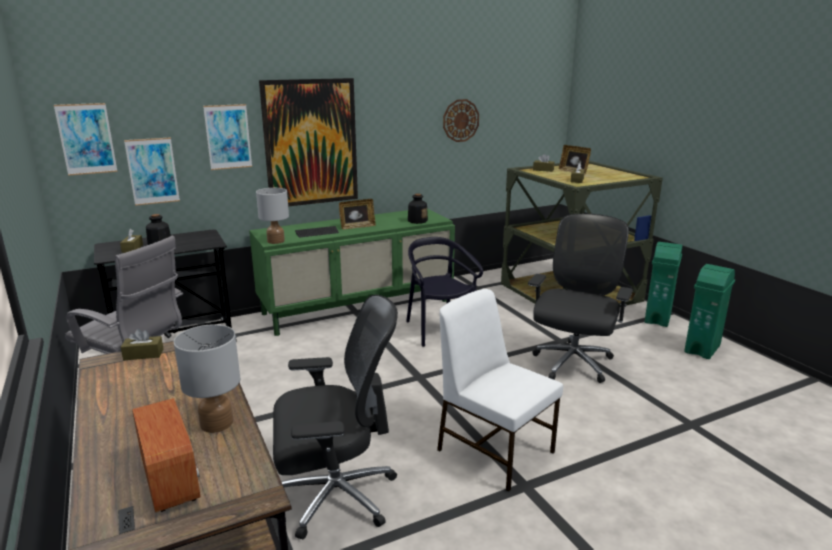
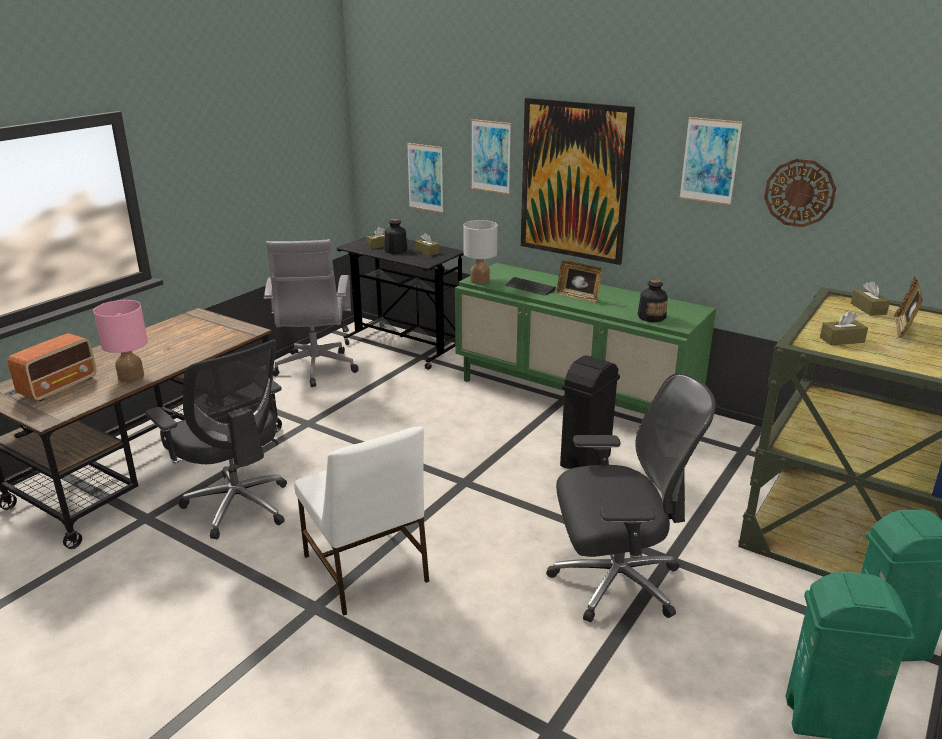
camera: 60 degrees right, 5 degrees up
(86, 139) = (383, 136): picture -> picture (710, 161)
(143, 354) = (216, 321): brown tissue box -> brown tissue box (427, 252)
(216, 423) = (131, 376): grey table lamp -> pink table lamp
(439, 330) = (586, 461): black chair -> black trash can
(494, 449) = (365, 570): white chair -> white chair turned 135 degrees clockwise

